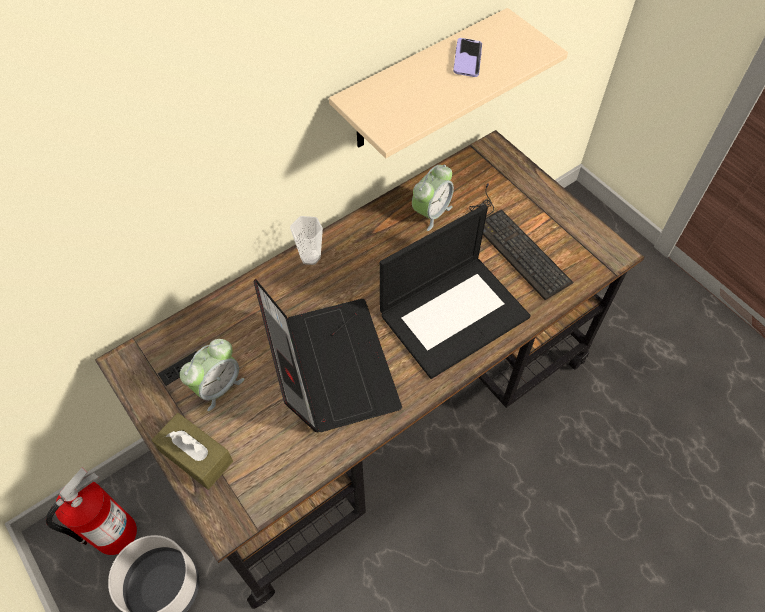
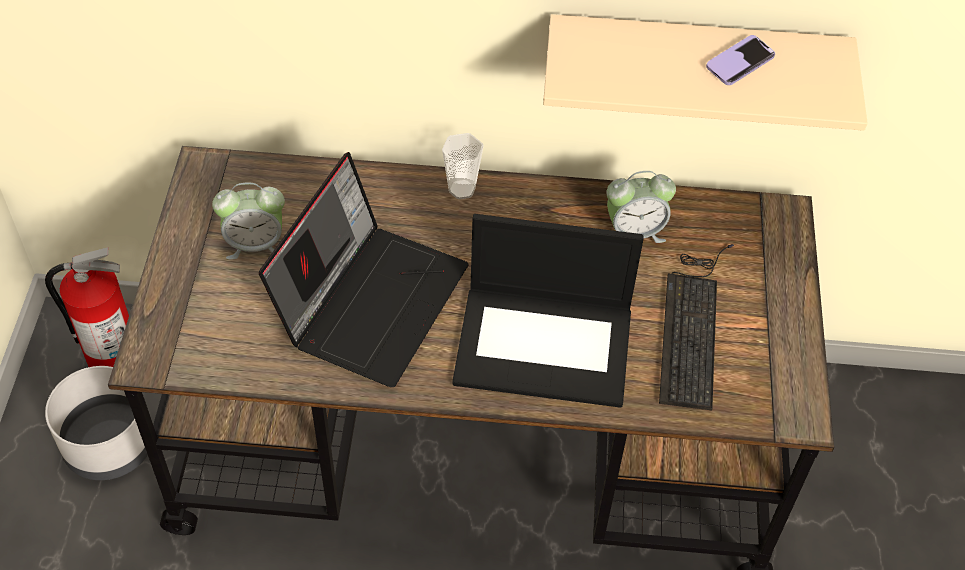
camera: 40 degrees right, 5 degrees down
(196, 456) = (178, 287): brown tissue box -> none

